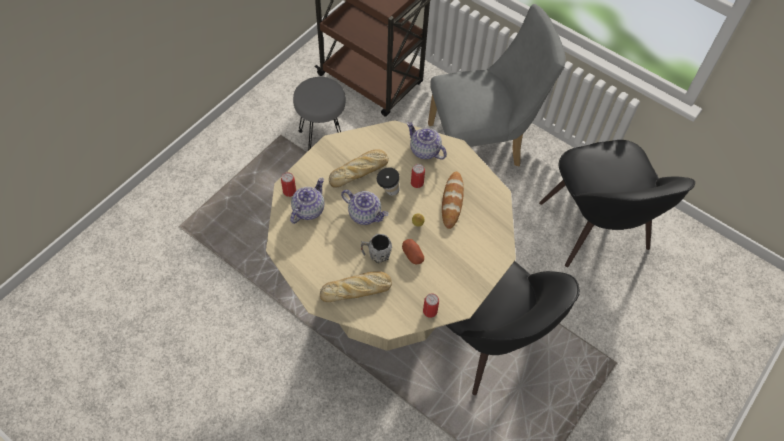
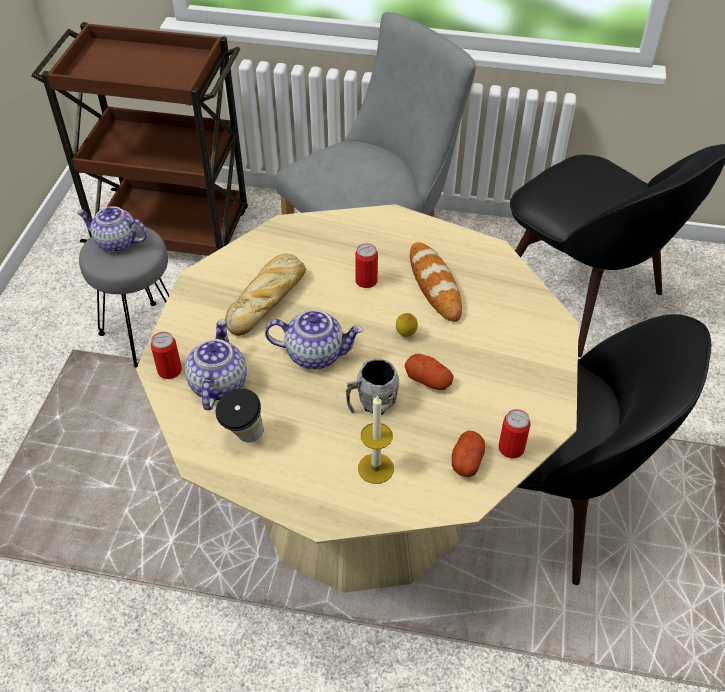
camera: 25 degrees left, 10 degrees down
(357, 289) = (375, 468): bread -> candle
(388, 192) = (330, 309): cup -> cup (244, 438)
(403, 307) = (466, 461): none -> potato
(424, 150) = (348, 236): teapot -> teapot (116, 243)

